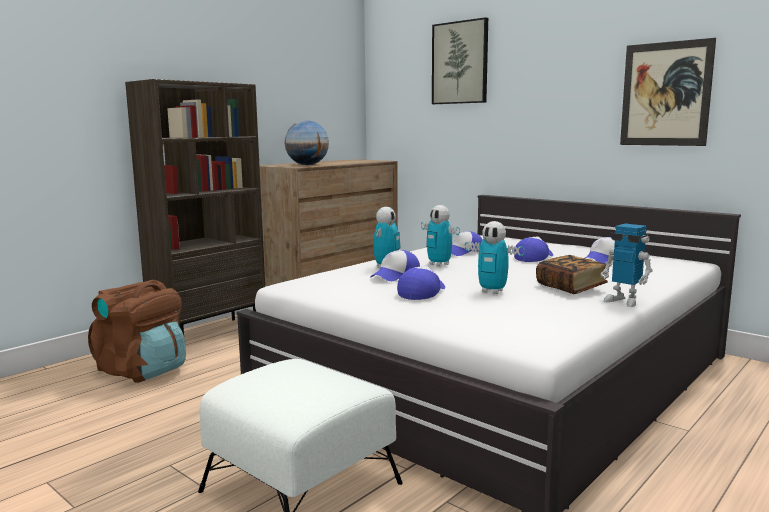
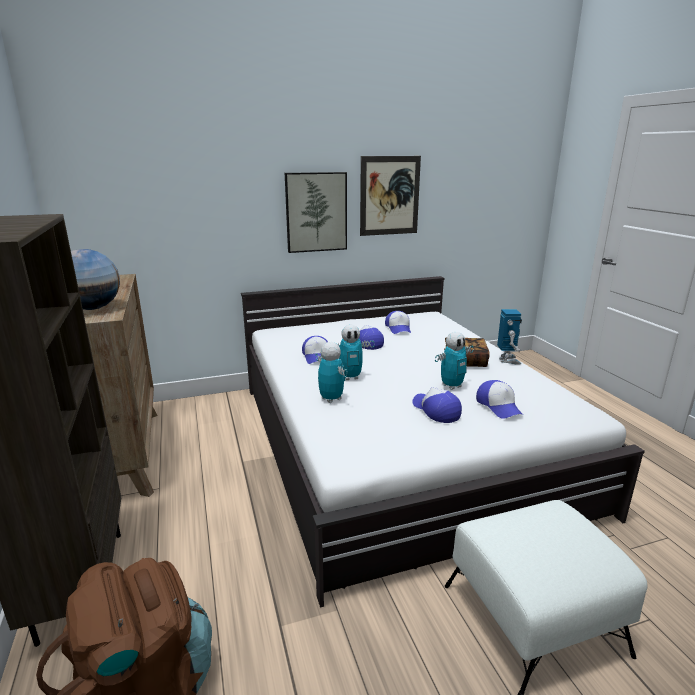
camera: 60 degrees left, 10 degrees up
(396, 275) = (375, 404): cap -> cap (499, 406)
(460, 63) = (191, 159): picture -> picture (316, 212)
(623, 301) = (507, 360): toy robot -> toy robot turned 75 degrees counterclockwise

